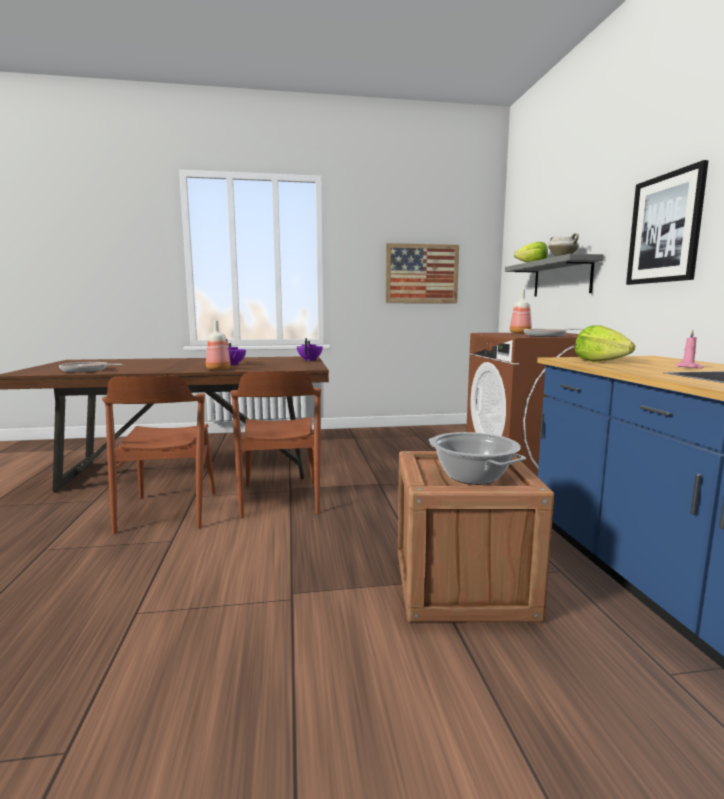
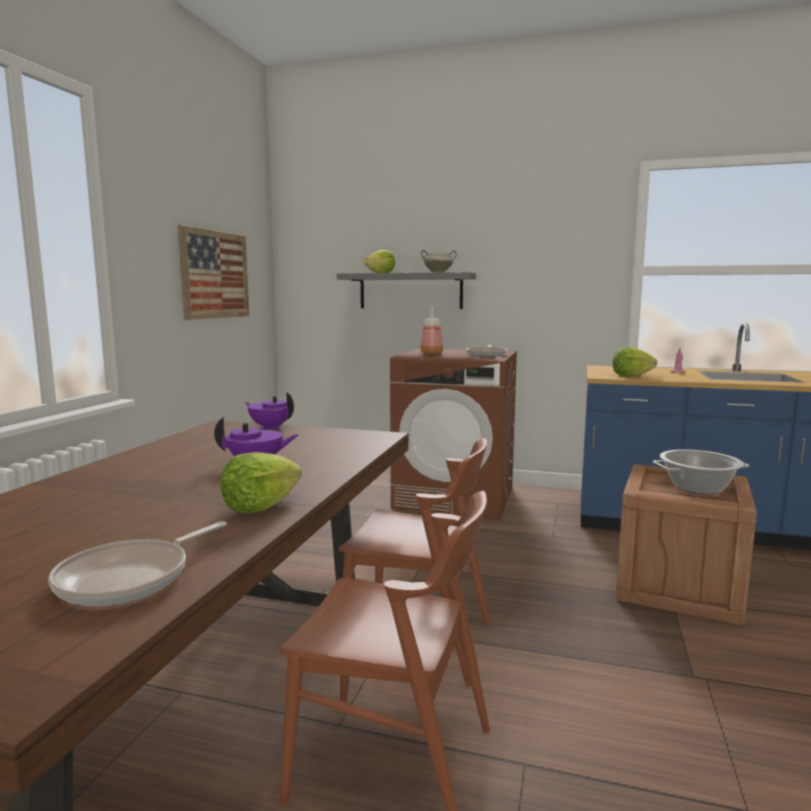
camera: 65 degrees left, 0 degrees up
(164, 370) = (260, 506): none -> lettuce
(218, 369) = (323, 474): bottle -> none
(665, 229) = (552, 261): picture -> none

